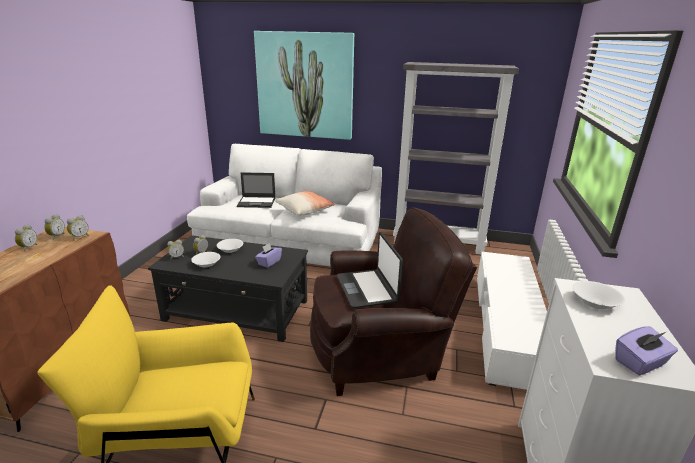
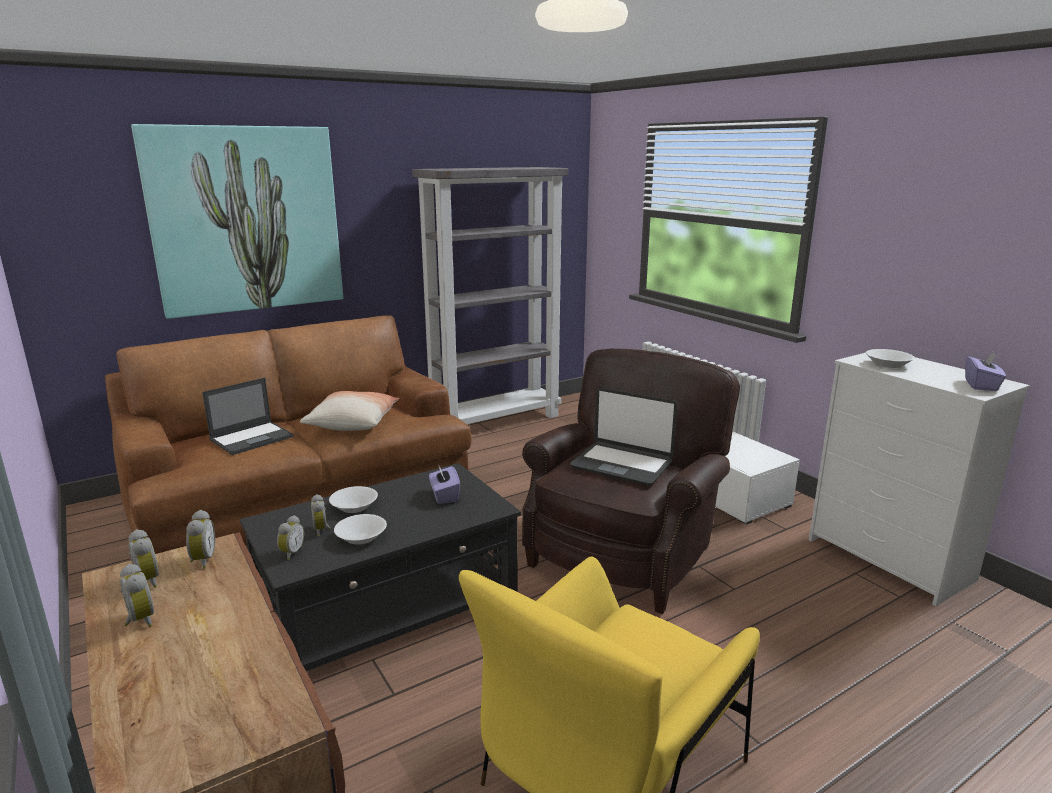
camera: 45 degrees left, 5 degrees down
(291, 240) = (301, 492): white sofa -> brown sofa

